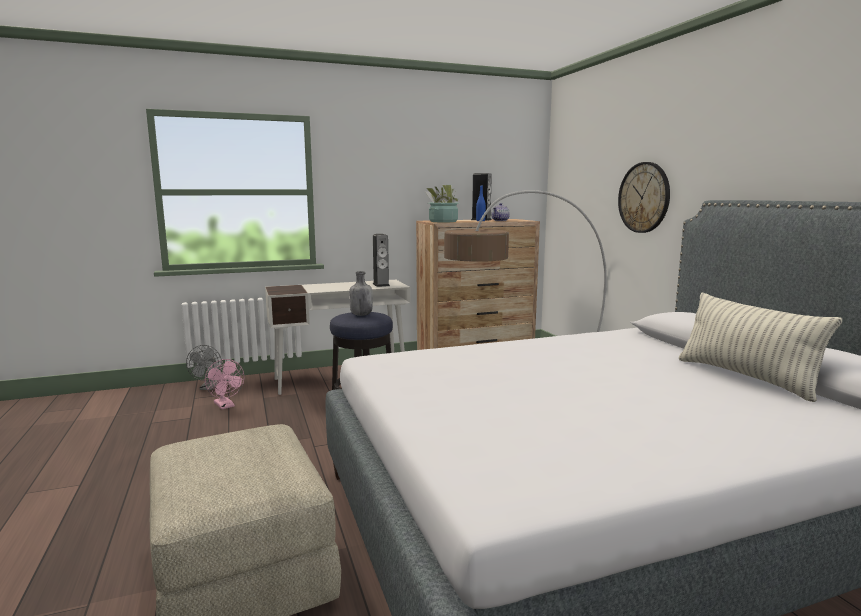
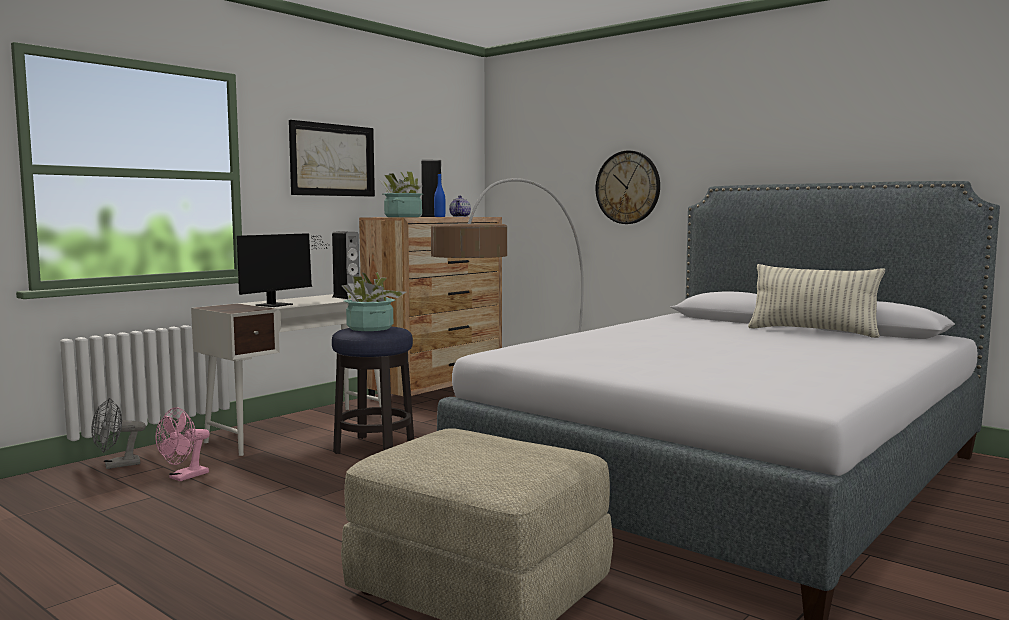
camera: 30 degrees left, 5 degrees down
(208, 388) = (116, 465): grey fan -> grey fan turned 90 degrees clockwise
(226, 406) = (184, 477): pink fan -> pink fan turned 105 degrees clockwise
(319, 288) = (279, 304): none -> monitor
(361, 315) = (370, 328): grey bottle -> potted plant
(394, 176) = (332, 160): none -> picture

